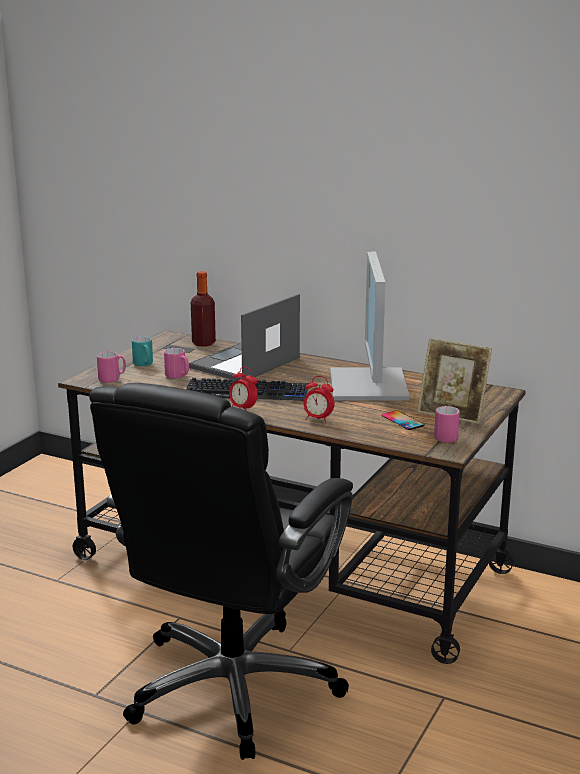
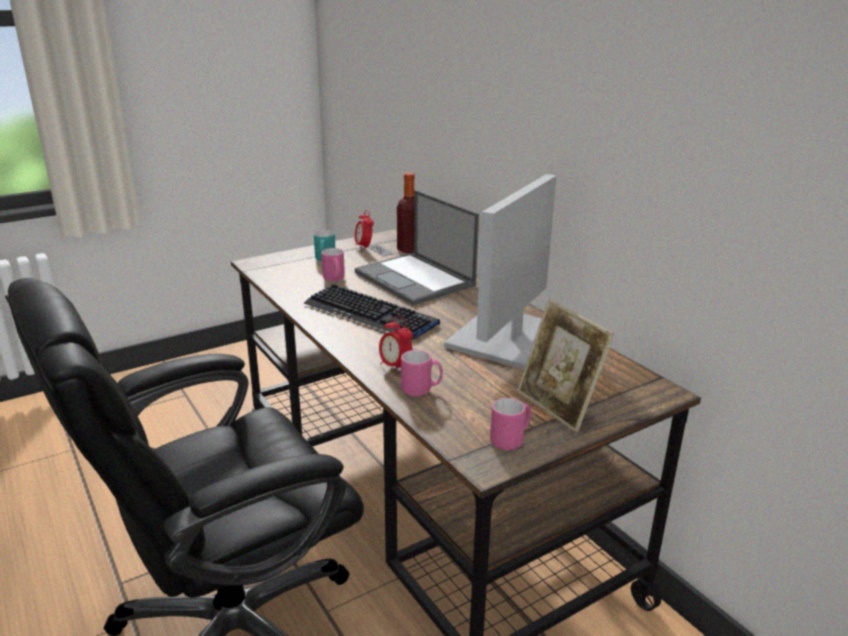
camera: 30 degrees right, 5 degrees up
(112, 379) = (276, 268): pink mug -> pink mug (421, 390)
(243, 409) = (340, 332): alarm clock -> alarm clock (364, 247)
(244, 363) = (416, 279): laptop -> laptop turned 105 degrees counterclockwise
(402, 420) = (486, 398): phone -> none

